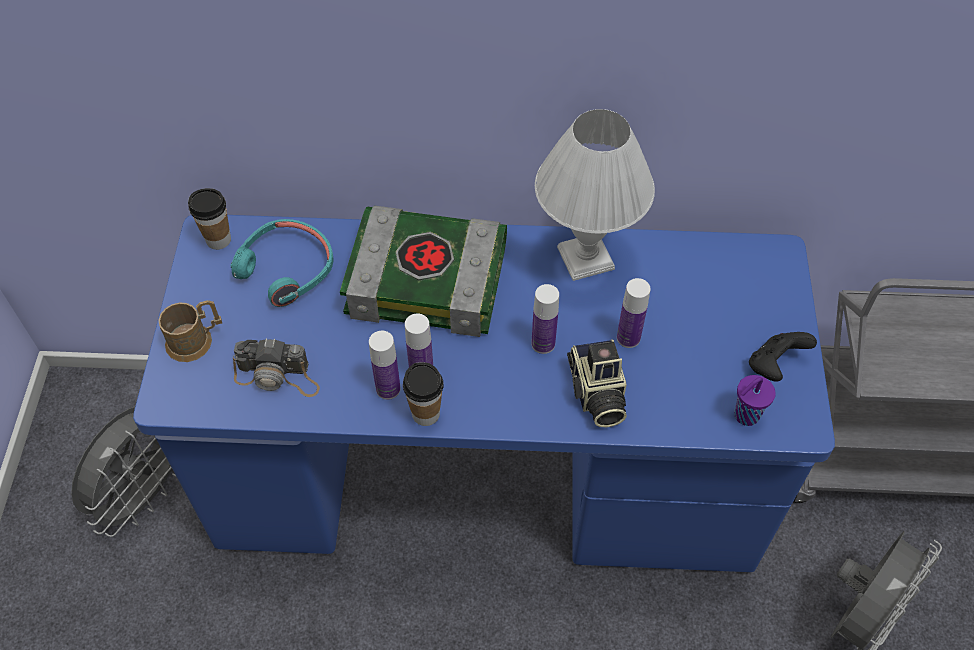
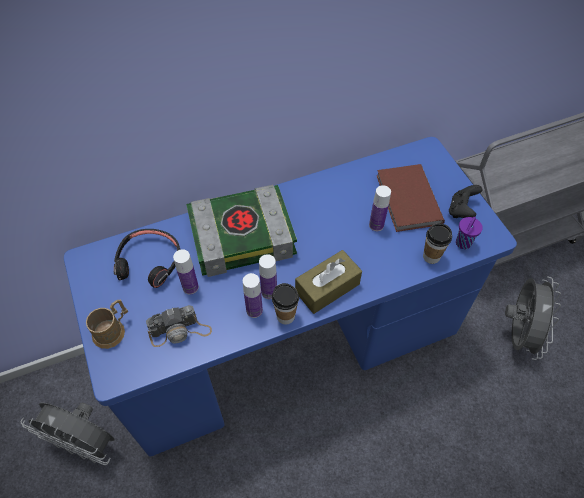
camera: 25 degrees left, 0 degrees up
(145, 494) = (86, 443): grey fan -> grey fan turned 105 degrees clockwise
(218, 240) = (94, 260): cup -> cup (431, 256)
(286, 268) = (149, 262): turquoise headphones -> black headphones
(505, 399) = (327, 288): none -> brown tissue box
(543, 344) = (331, 247): bottle -> bottle (190, 287)
(584, 257) = (326, 189): white table lamp -> none
(596, 394) = (377, 264): camera -> none
(697, 319) = (407, 200): none -> brown book

